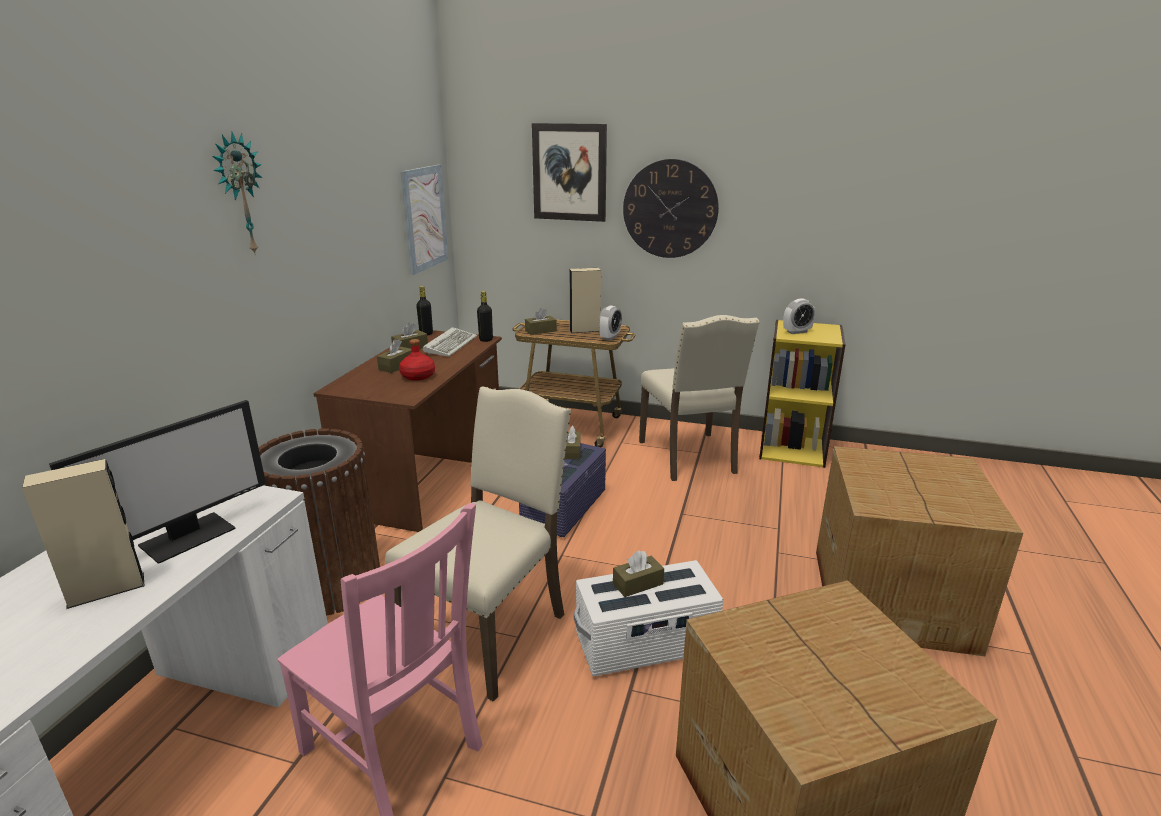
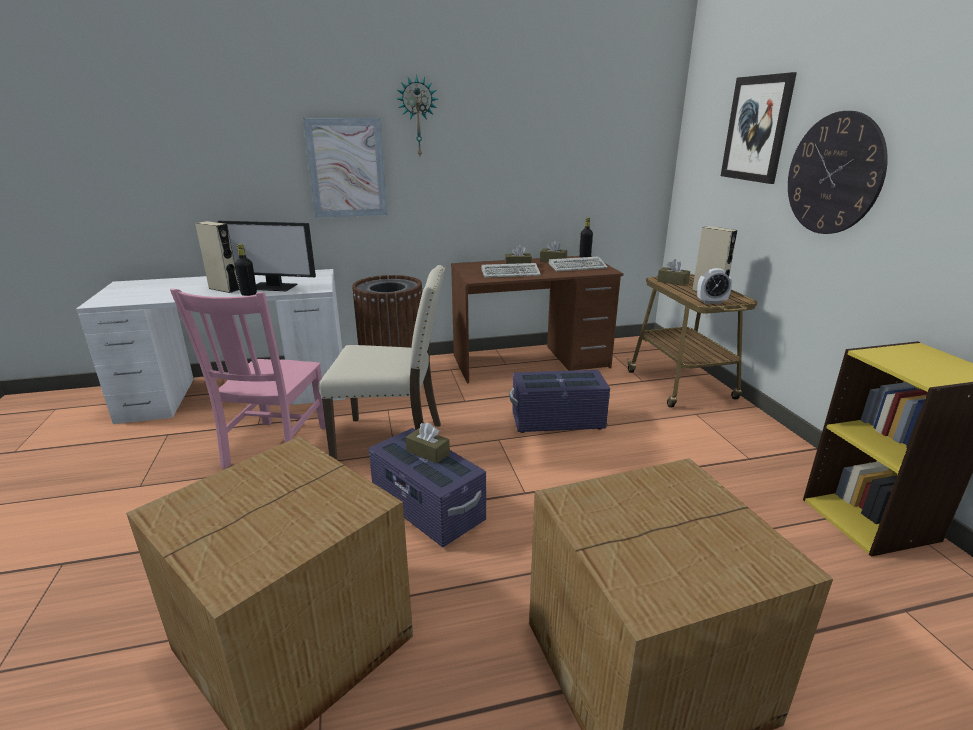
camera: 60 degrees right, 0 degrees up
(417, 376) = (511, 273): red bottle -> keyboard
(424, 218) = (629, 165): picture -> picture (347, 168)
(486, 339) = (607, 271): black bottle -> black bottle (249, 294)
(571, 451) = (583, 377): brown tissue box -> none
(646, 644) = (427, 509): white storage box -> purple storage box
(690, 457) = (730, 456): beige chair -> none
(797, 332) = (902, 357): alarm clock -> none

